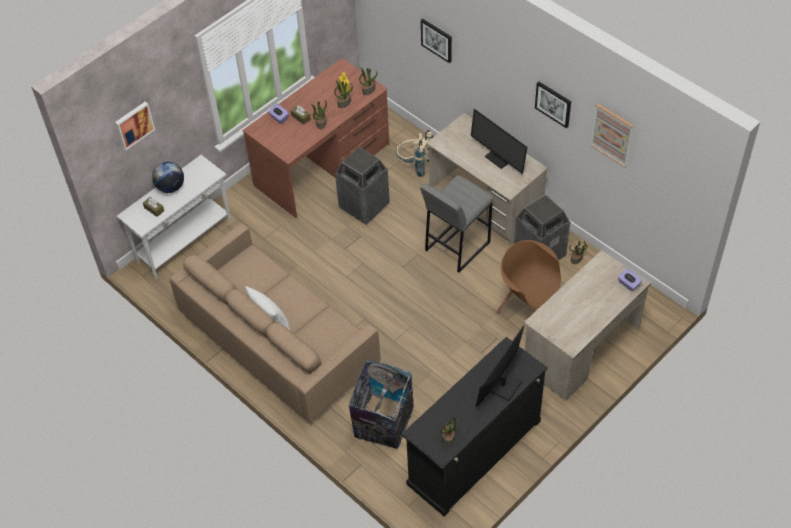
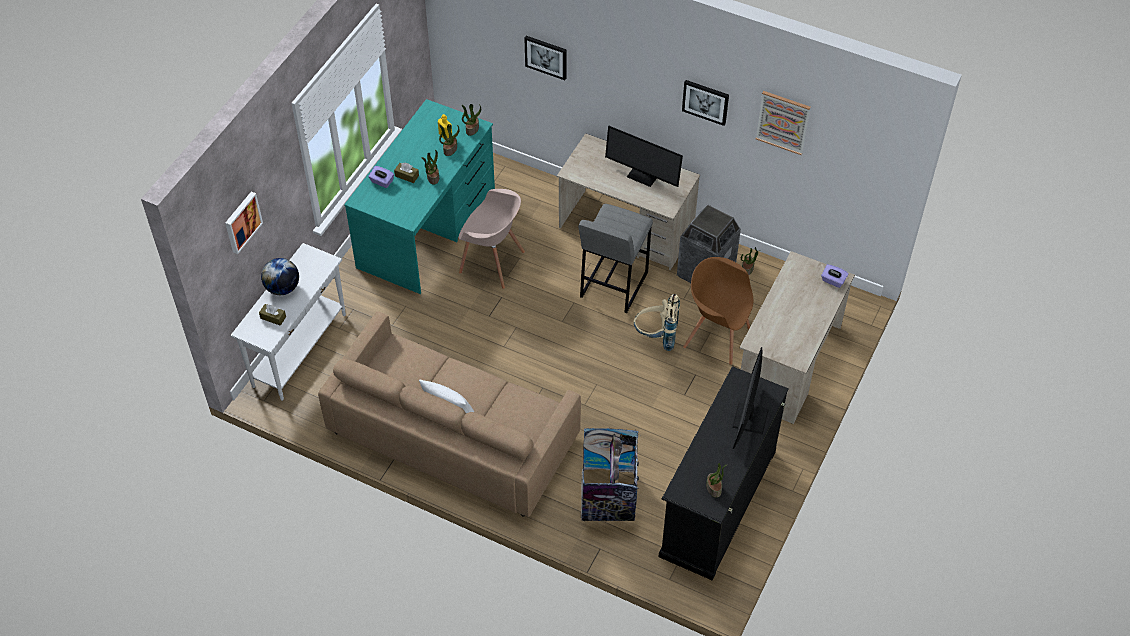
camera: 20 degrees left, 0 degrees up
(323, 165) = (427, 227): brown desk -> turquoise desk
(364, 206) = (492, 263): trash can -> beige chair
(414, 165) = (531, 205): beige backpack -> beige backpack (656, 337)

